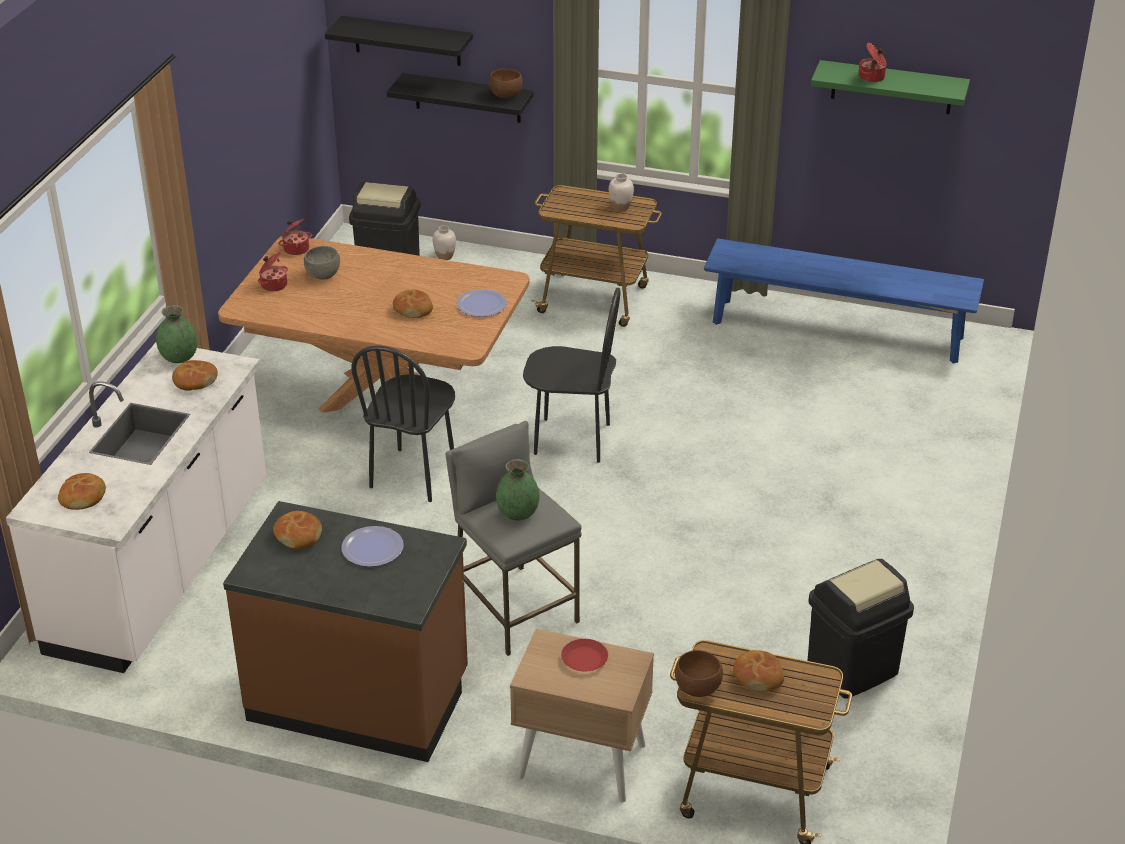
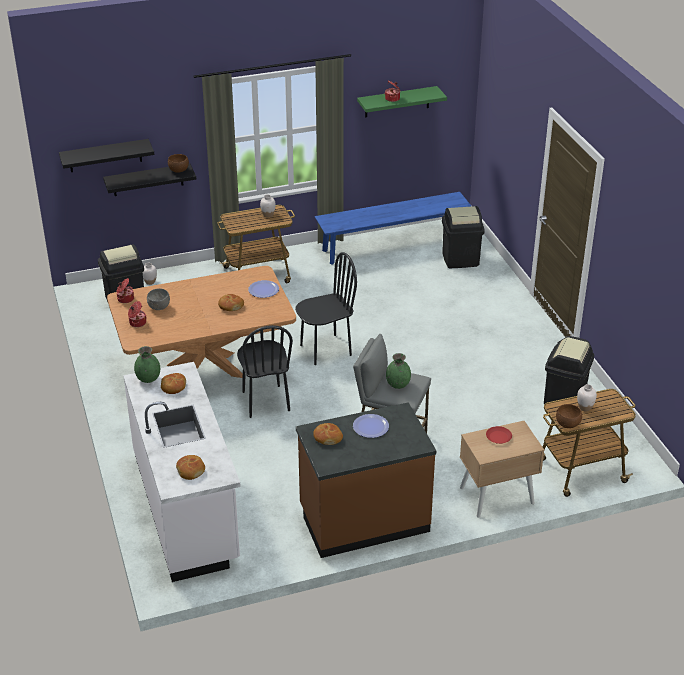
camera: 35 degrees left, 0 degrees up
(758, 676) = (585, 407): bread -> white vase
(920, 389) = (460, 259): none -> black trash can

